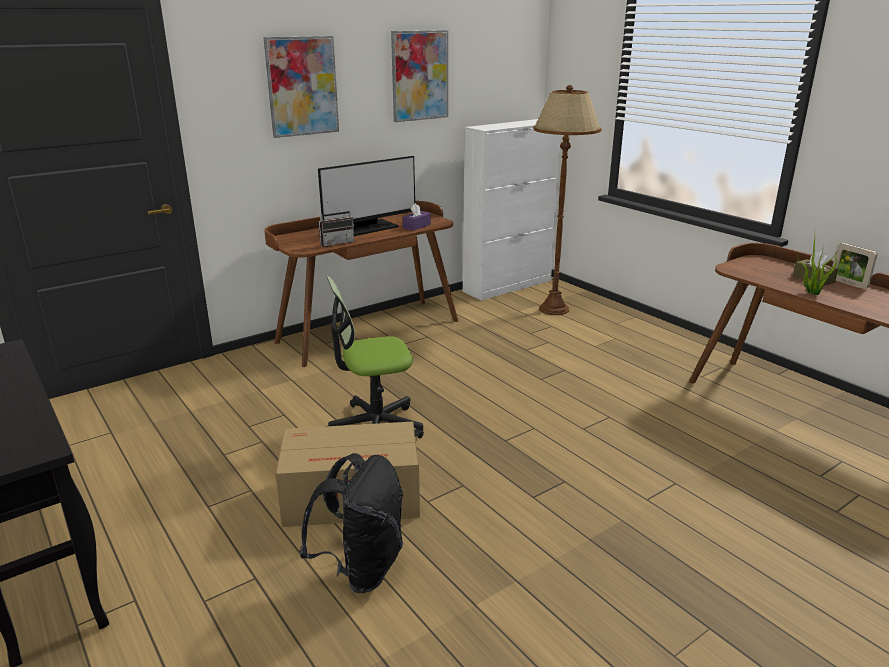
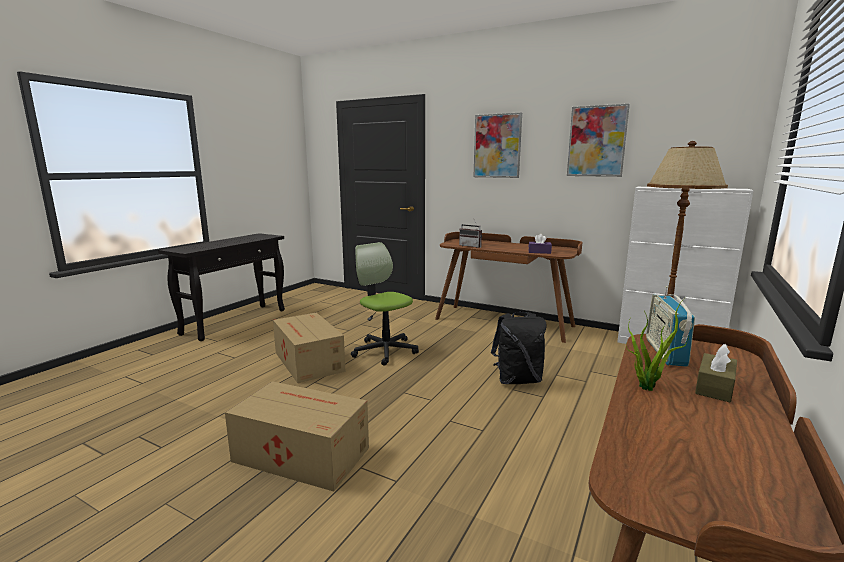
camera: 65 degrees right, 10 degrees down
(361, 568) = (246, 378): black backpack -> black backpack (517, 380)
(367, 228) = (512, 246): monitor -> none
(606, 536) = (300, 453): none -> cardboard box
(754, 272) = (665, 352): none -> radio
(848, 283) = (751, 413): picture frame -> none

